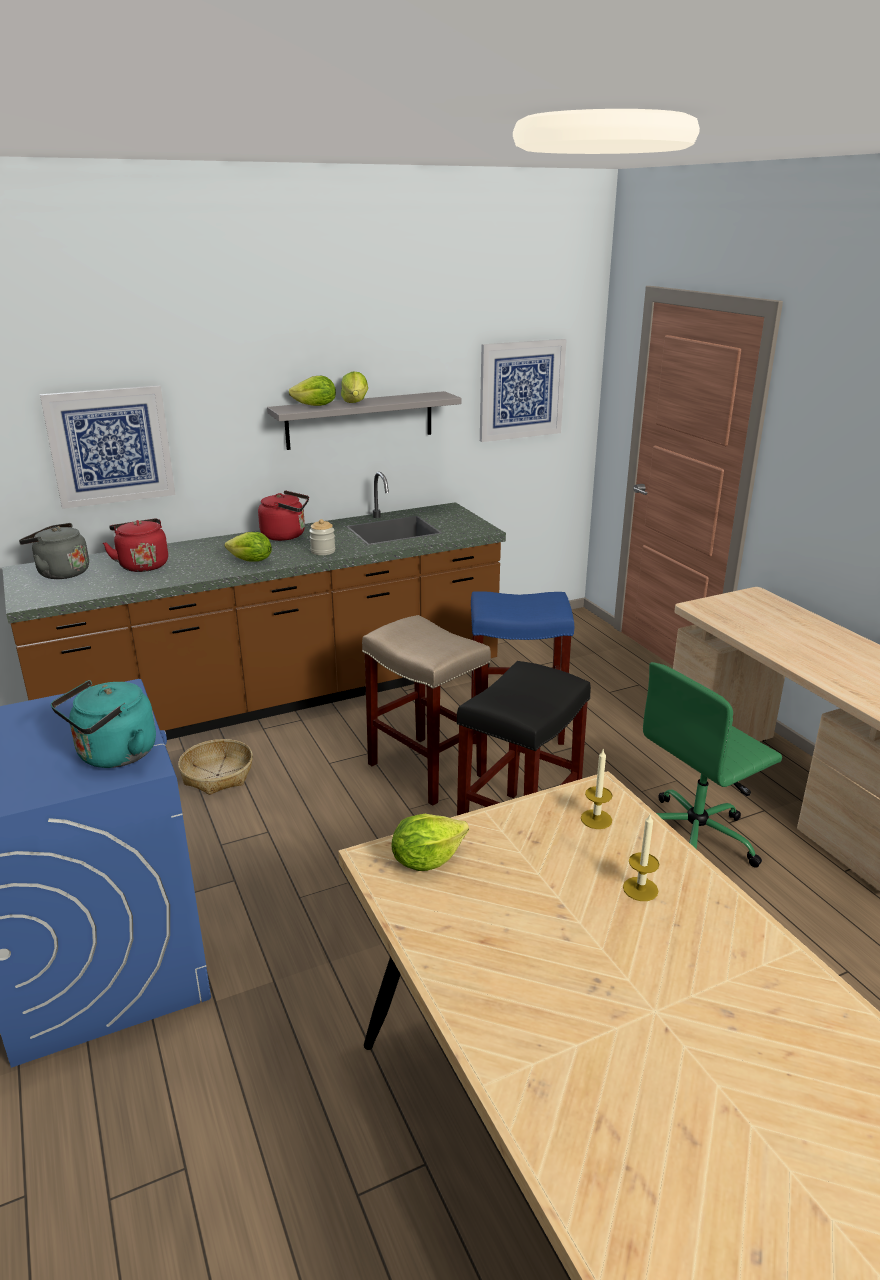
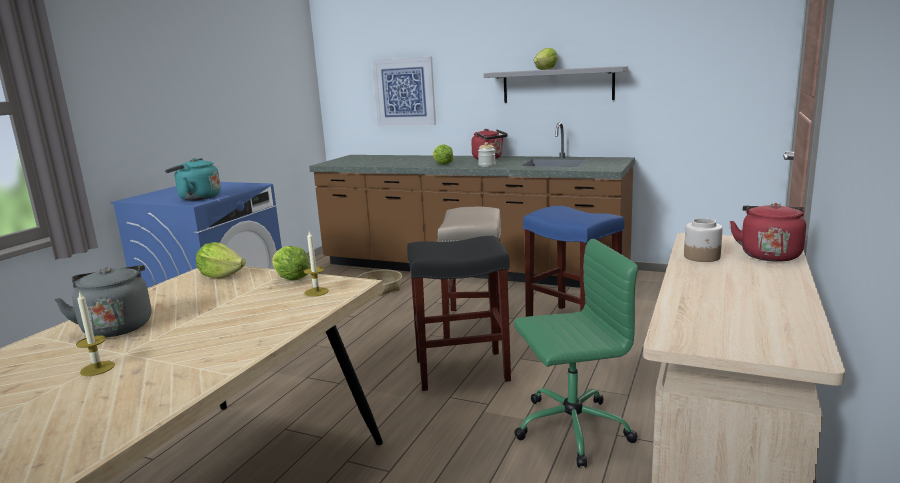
camera: 50 degrees right, 10 degrees down
(60, 573) = (361, 158): grey kettle -> grey kettle (117, 326)
(142, 565) = (396, 160): red kettle -> red kettle (769, 254)
(316, 406) = (517, 71): lettuce -> lettuce (291, 279)
(521, 390) = (703, 67): picture -> none
(640, 889) = (250, 320): candle -> candle (97, 368)
(696, 837) = (570, 428): green office chair -> green office chair turned 150 degrees clockwise
(752, 630) = (702, 257): none -> jar

